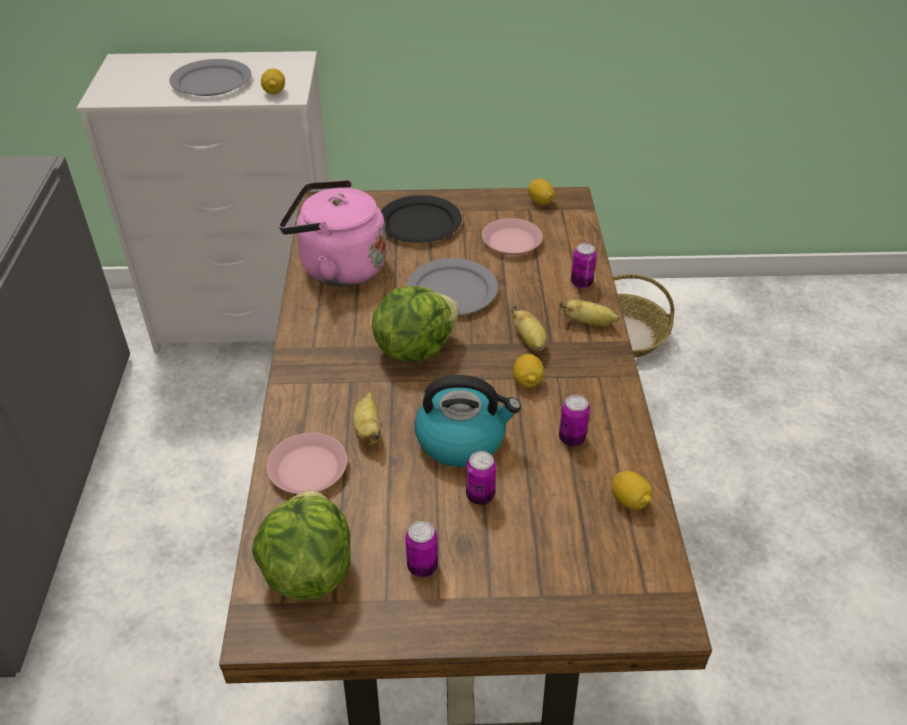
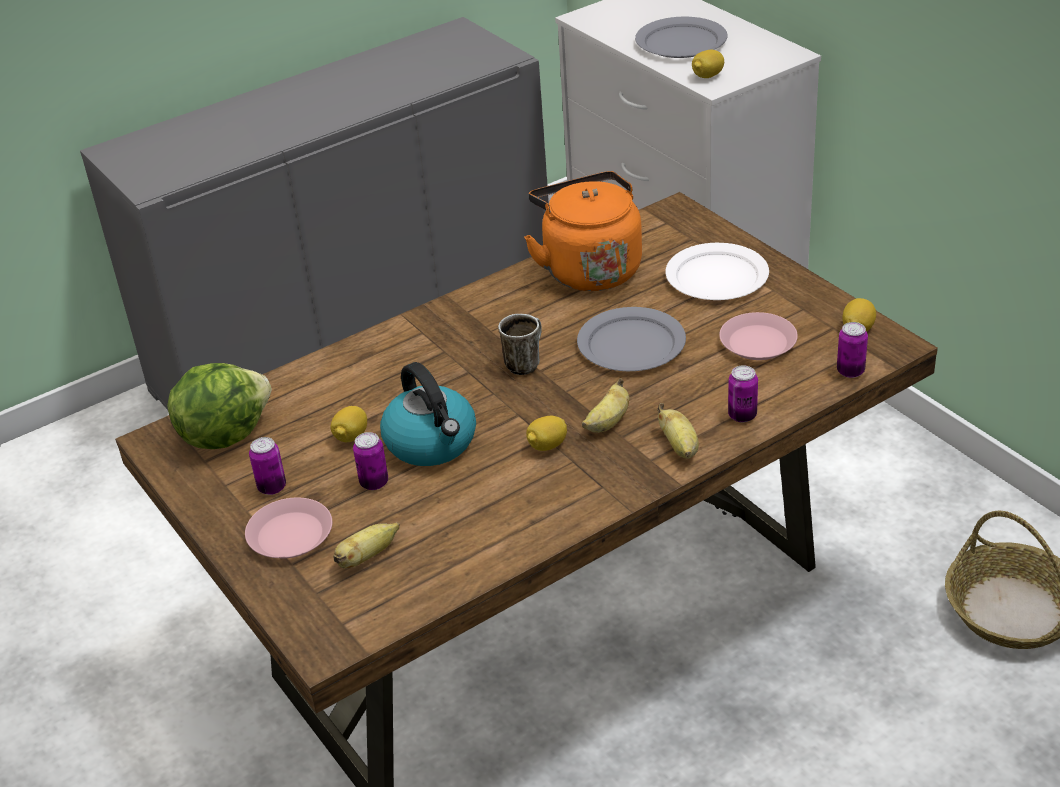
camera: 60 degrees right, 5 degrees down
(308, 469) = (324, 382): pink plate -> pink plate (290, 535)
(338, 267) = (589, 268): pink kettle -> orange kettle
(368, 430) = (395, 389): banana -> banana (367, 557)
(414, 347) = (524, 362): lettuce -> mug
(419, 223) = (716, 276): black plate -> white plate
(572, 438) = (495, 505): can -> can (850, 371)
(629, 501) = (445, 572): lemon -> lemon (351, 437)

